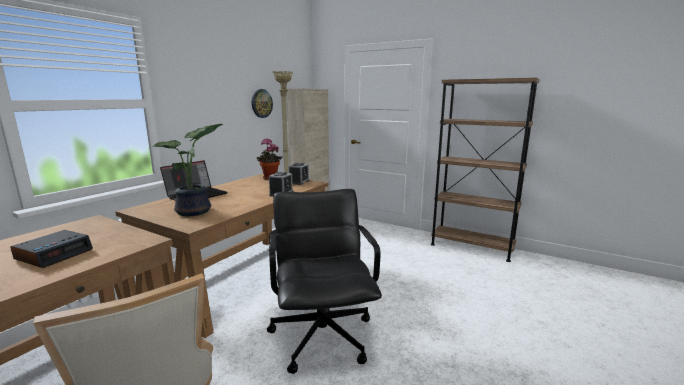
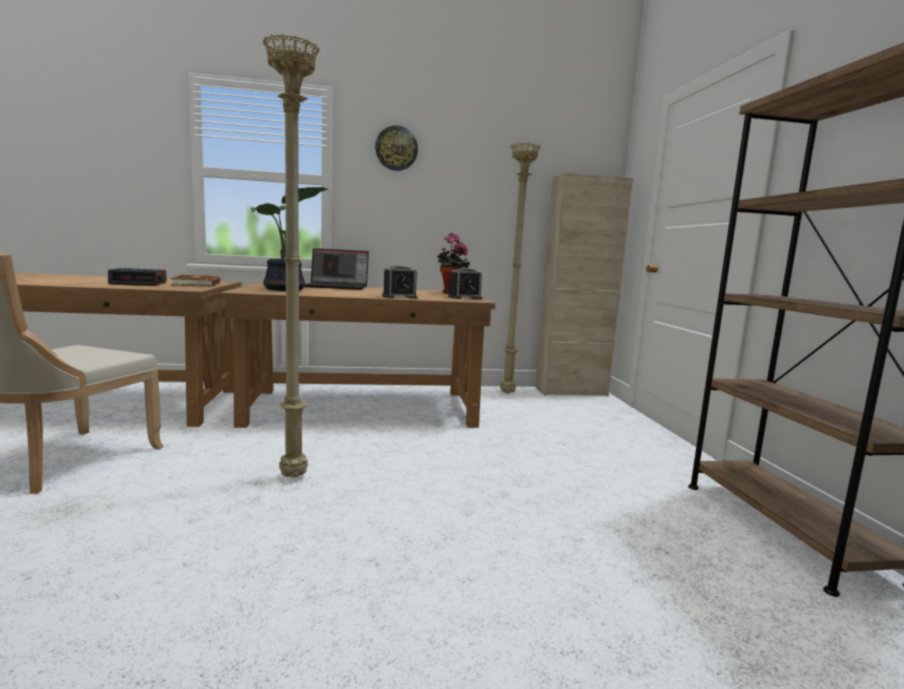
camera: 50 degrees right, 5 degrees down
(101, 232) = (198, 284): none -> brown book
(261, 103) = (499, 196): wall clock -> wall clock (396, 148)
(323, 335) = (294, 477): black office chair -> beige floor lamp

